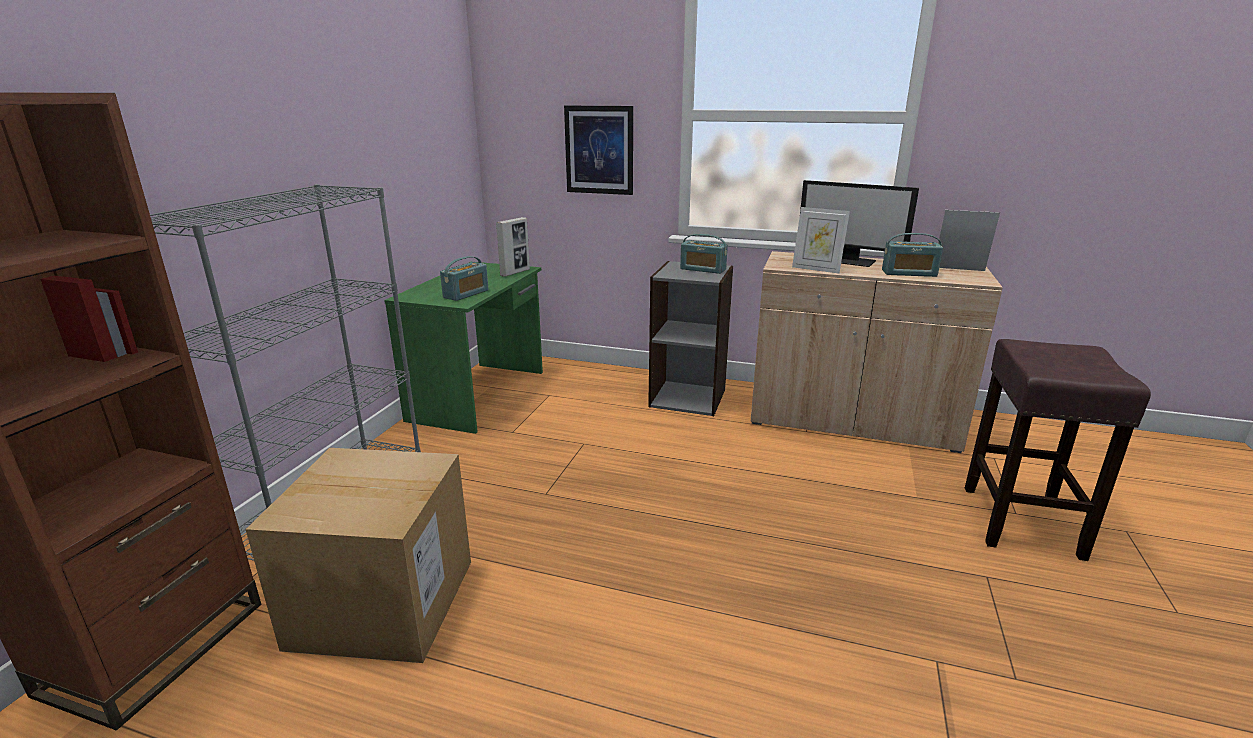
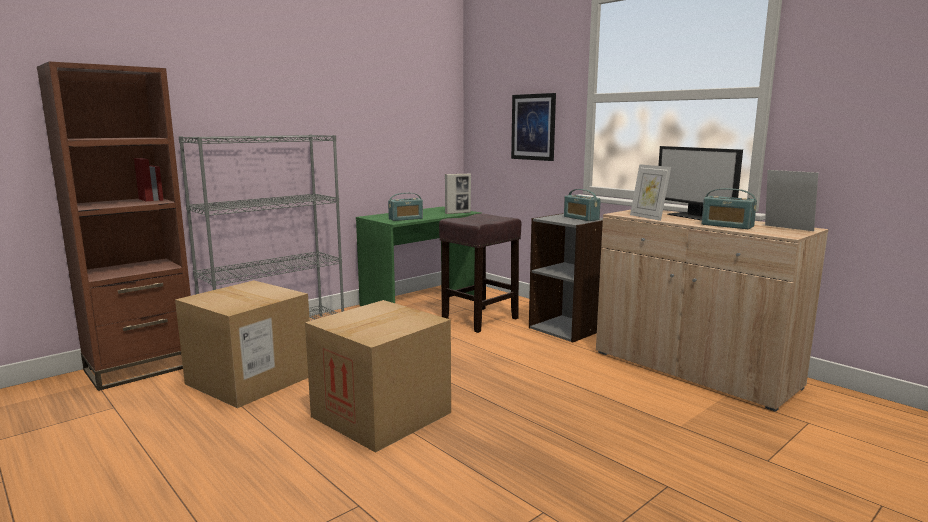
camera: 30 degrees right, 10 degrees down
(631, 594) = (381, 414): none -> cardboard box
(1022, 523) = (763, 468): brown stool -> brown stool (479, 320)

